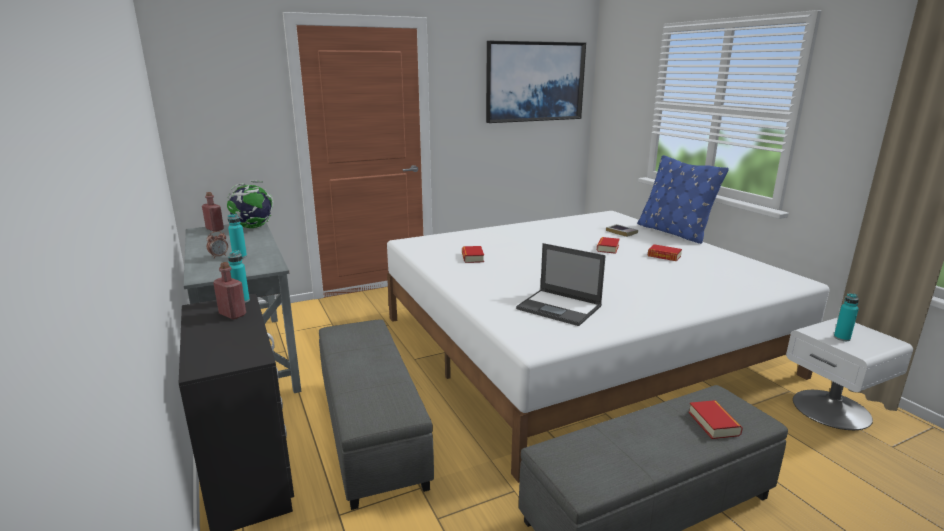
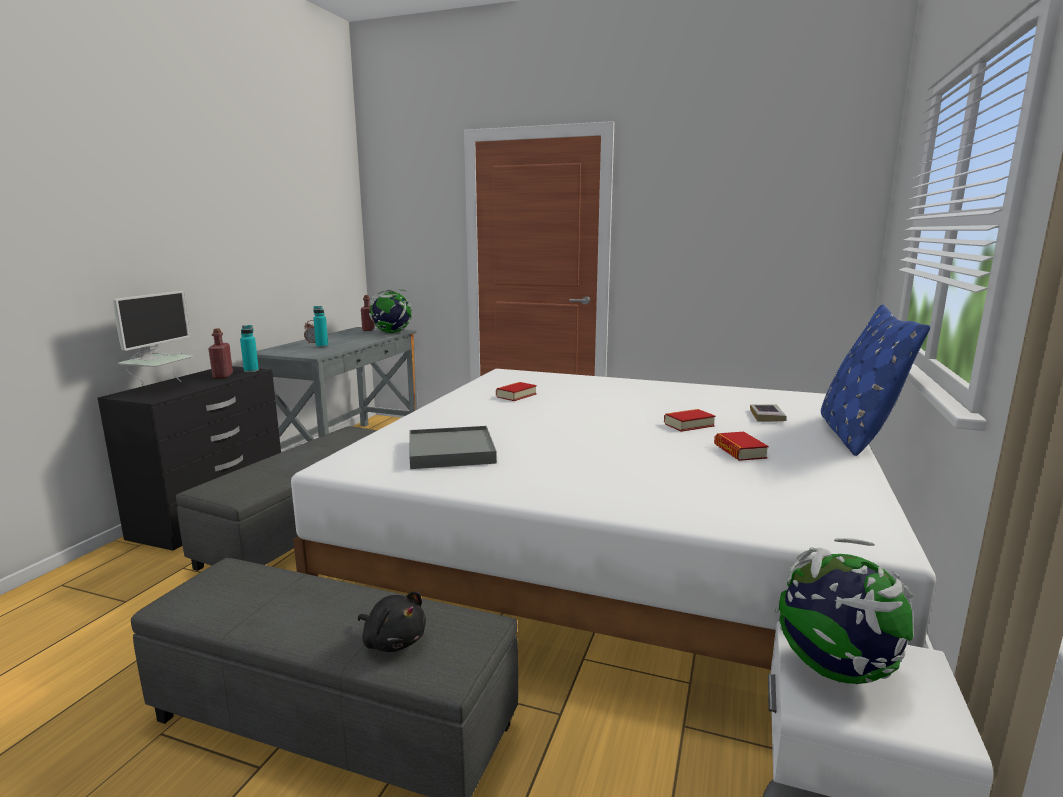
camera: 45 degrees right, 5 degrees down
(213, 347) = (160, 388): none -> monitor
(535, 82) = (771, 197): picture -> none
(560, 308) = (451, 452): laptop -> grey tray
(713, 423) = (393, 641): book -> black plush toy
(841, 338) = (836, 670): turquoise bottle -> globe

